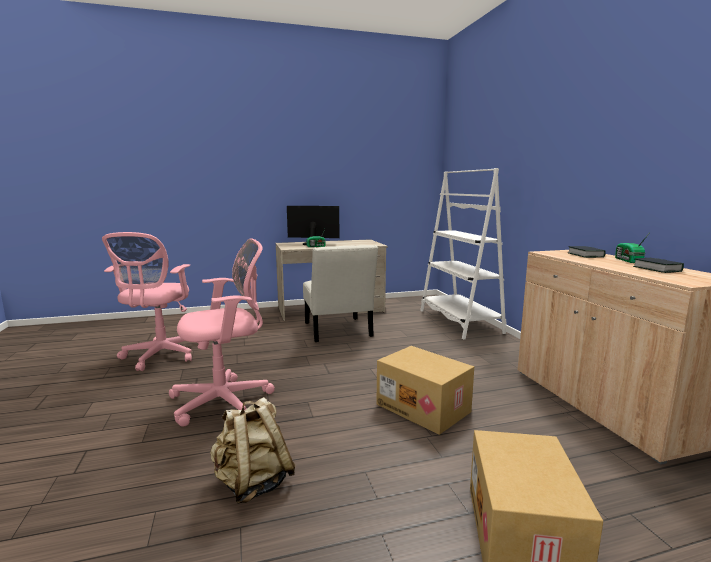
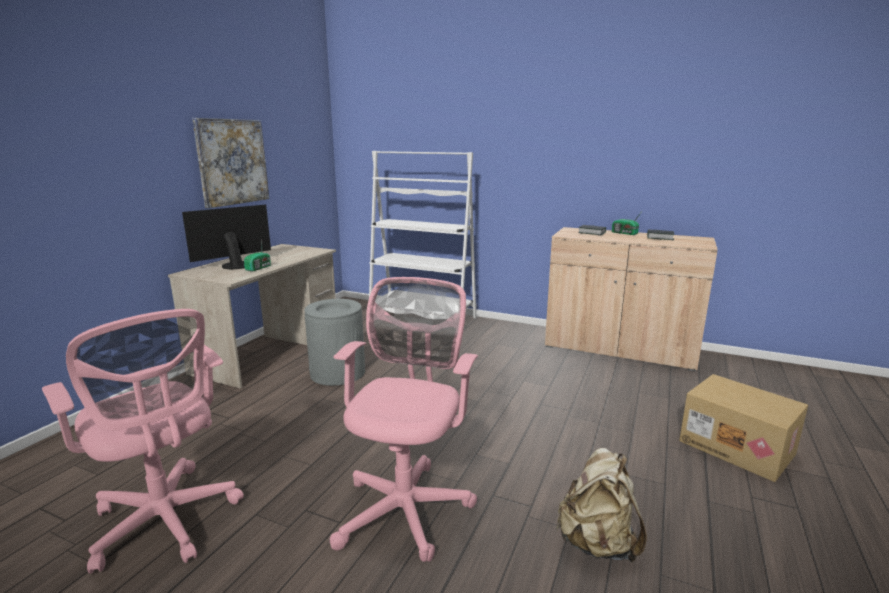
camera: 50 degrees left, 5 degrees up
(337, 178) = (232, 162): none -> picture
(338, 331) = (338, 373): white chair -> grey trash can
(424, 408) = (555, 405): cardboard box -> none

